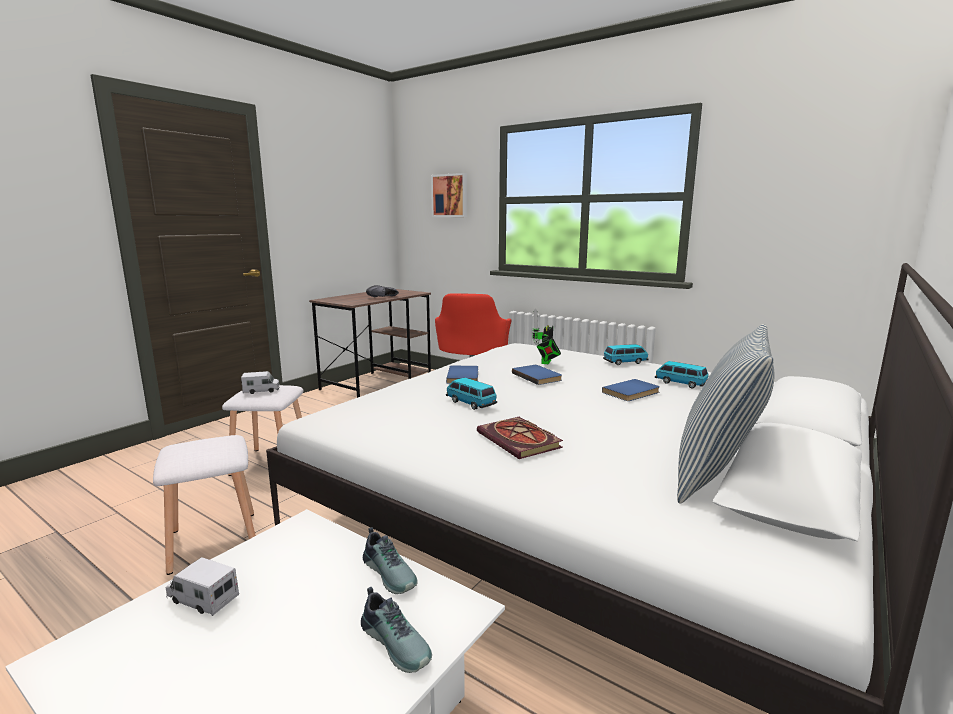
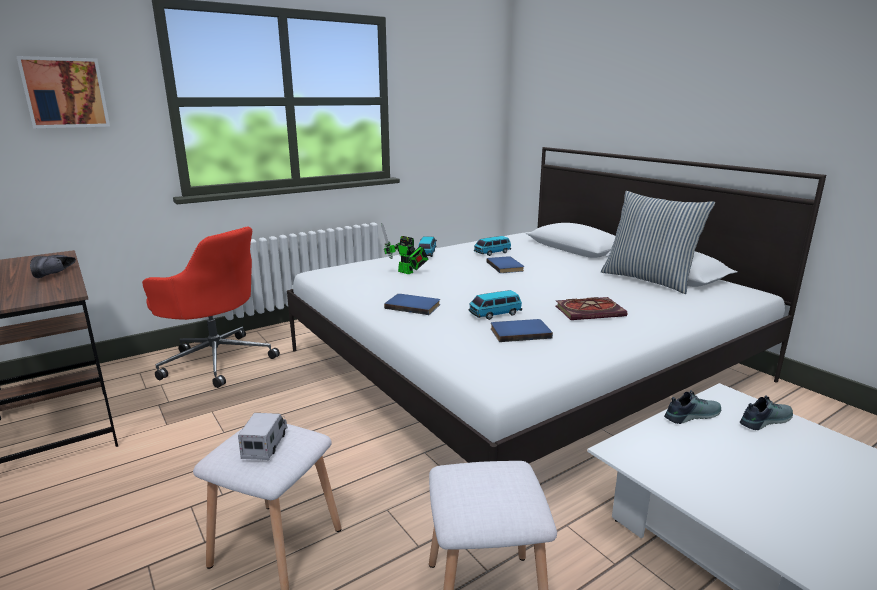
camera: 70 degrees left, 5 degrees up
(203, 599) = (739, 504): toy truck -> none
(538, 376) = (445, 281): blue book -> blue book (519, 332)

